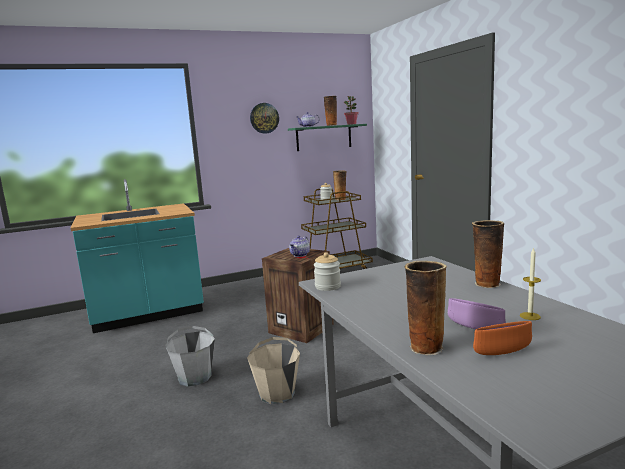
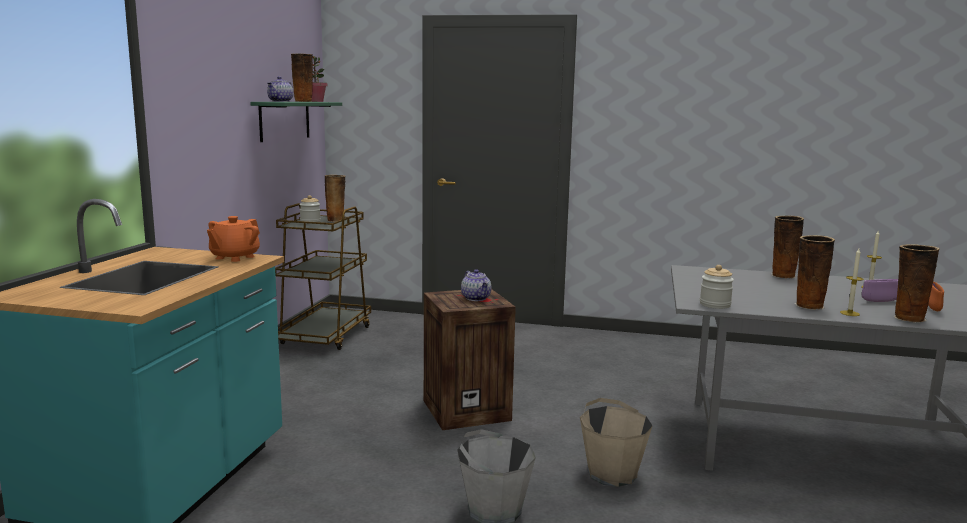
camera: 55 degrees left, 0 degrees up
(179, 211) = (234, 257): none -> orange teapot
(264, 118) = (225, 80): wall clock -> none
(387, 308) = (808, 306): none -> vase
(392, 324) = (849, 313): none -> candle

